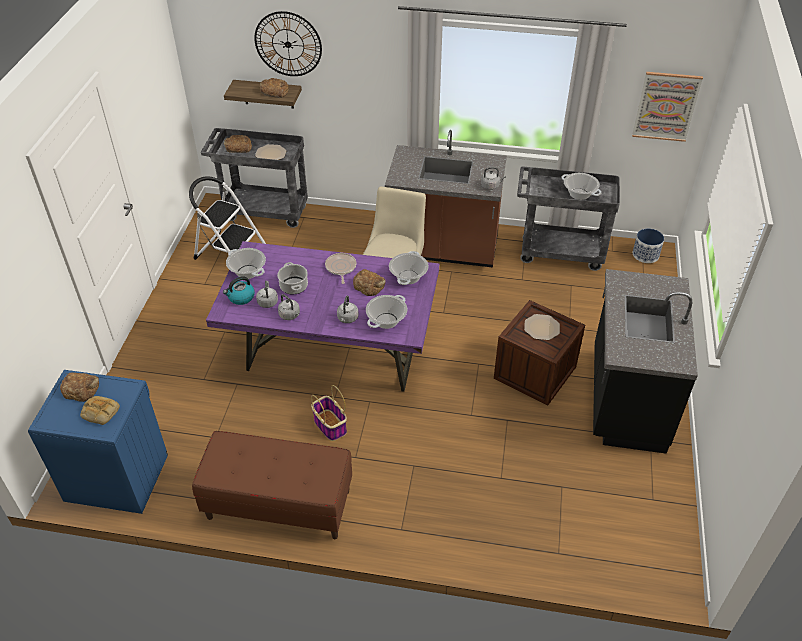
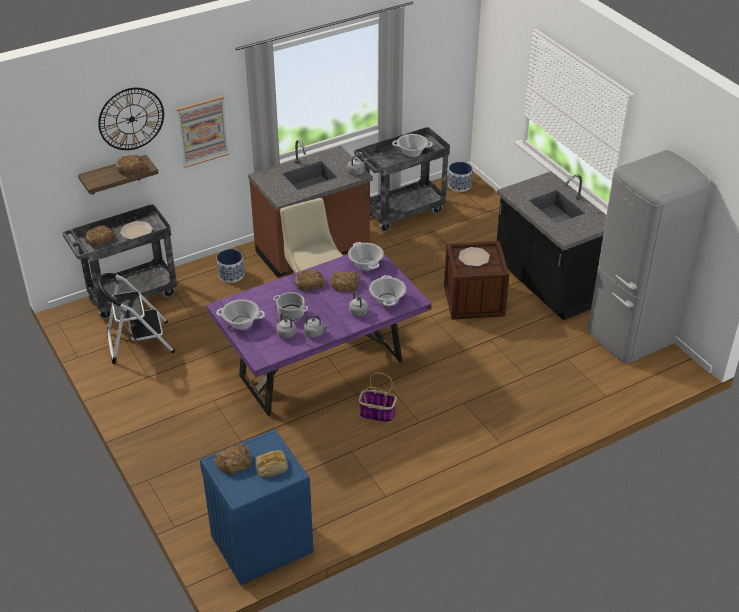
camera: 40 degrees left, 5 degrees down
(241, 297) = (261, 342): kettle -> none
(278, 505) = (403, 483): brown bench -> none
(340, 268) = (309, 283): frying pan -> bread
(357, 234) = (231, 275): none -> planter
(652, 506) = (627, 338): none -> grey fridge
(666, 106) = (445, 57): picture -> picture (202, 131)

